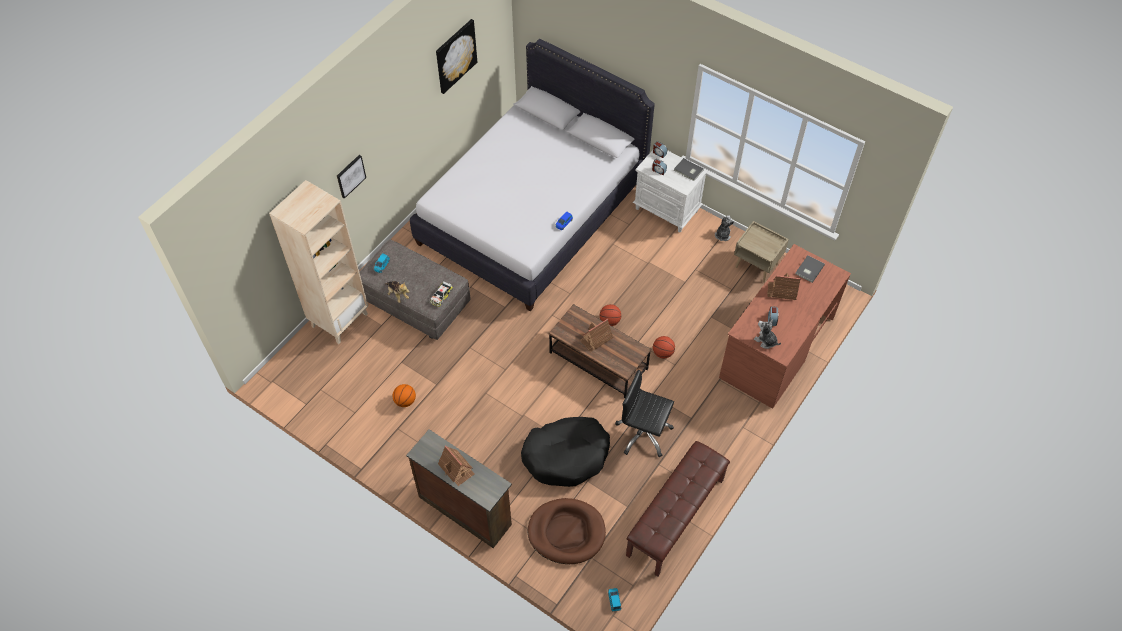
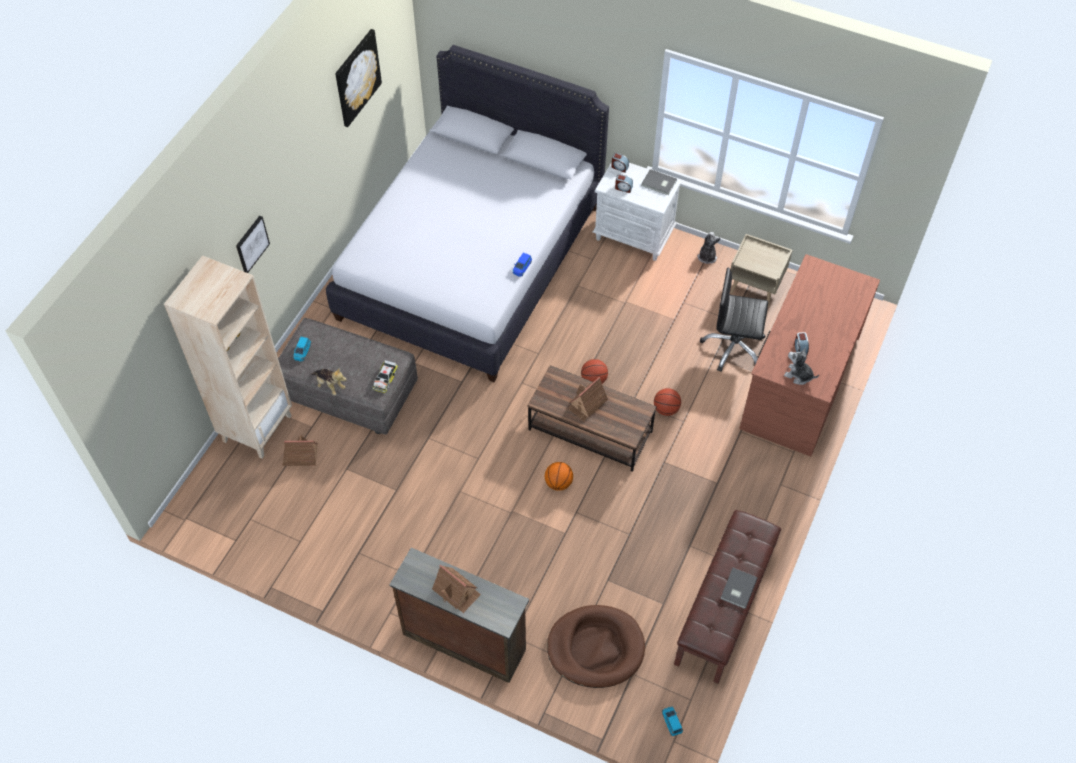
camera: 10 degrees left, 0 degrees up
(405, 401) = (361, 517): basketball -> basketball (558, 483)
(566, 455) = (575, 553): black dog bed -> none
(643, 434) = (663, 511): black office chair -> black office chair (733, 347)
(782, 291) = (804, 312): toy house -> toy house (301, 456)
(808, 269) = (830, 282): grey book -> grey book (737, 589)

